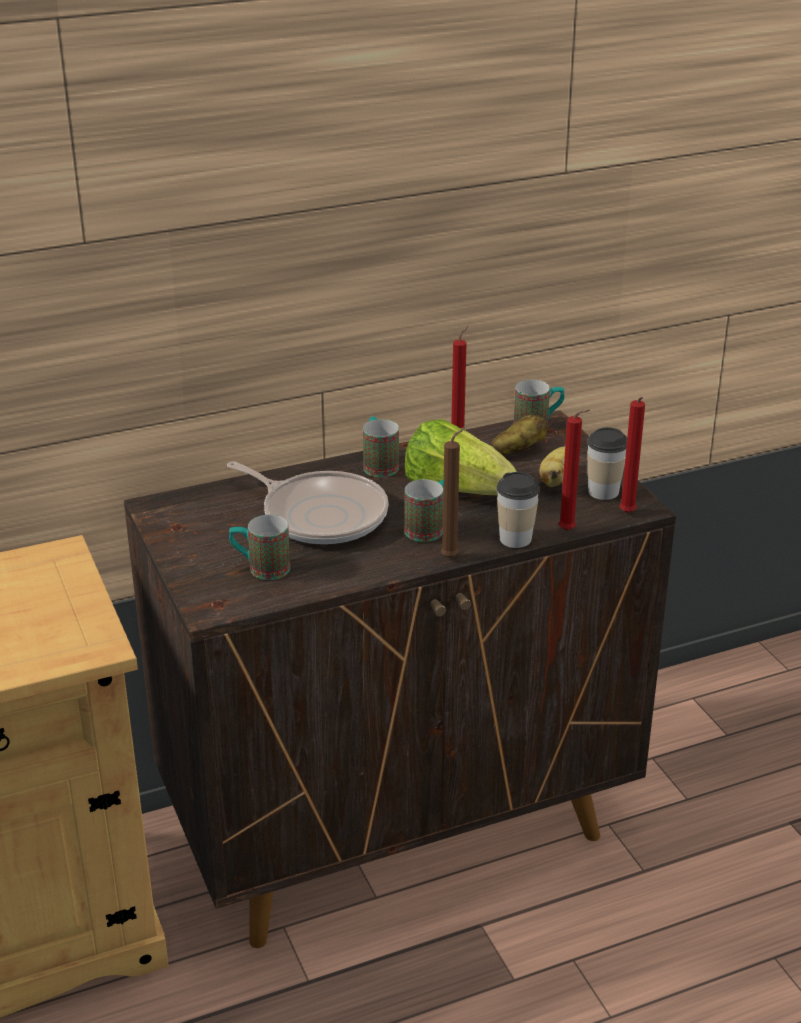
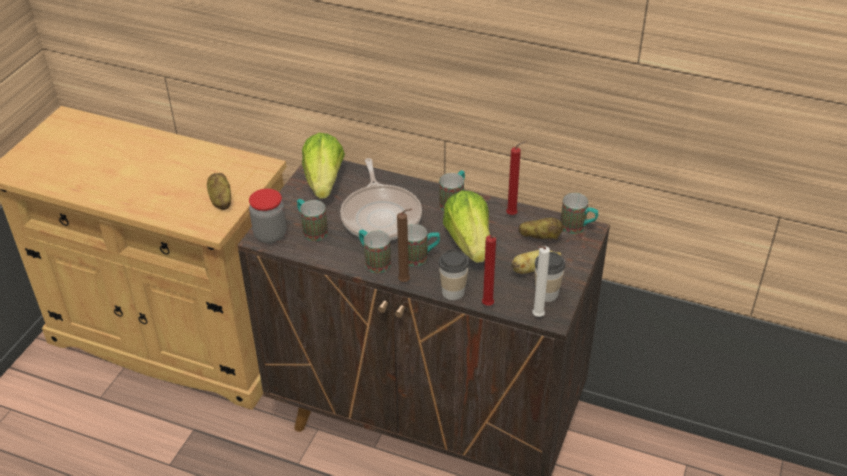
camera: 45 degrees right, 10 degrees up
(61, 614) = (220, 200): none -> potato
(194, 518) = (324, 181): none -> lettuce
(218, 600) = (270, 235): none -> jar
(385, 558) = (373, 261): none -> mug
(627, 514) = (536, 317): red candle -> white candle

